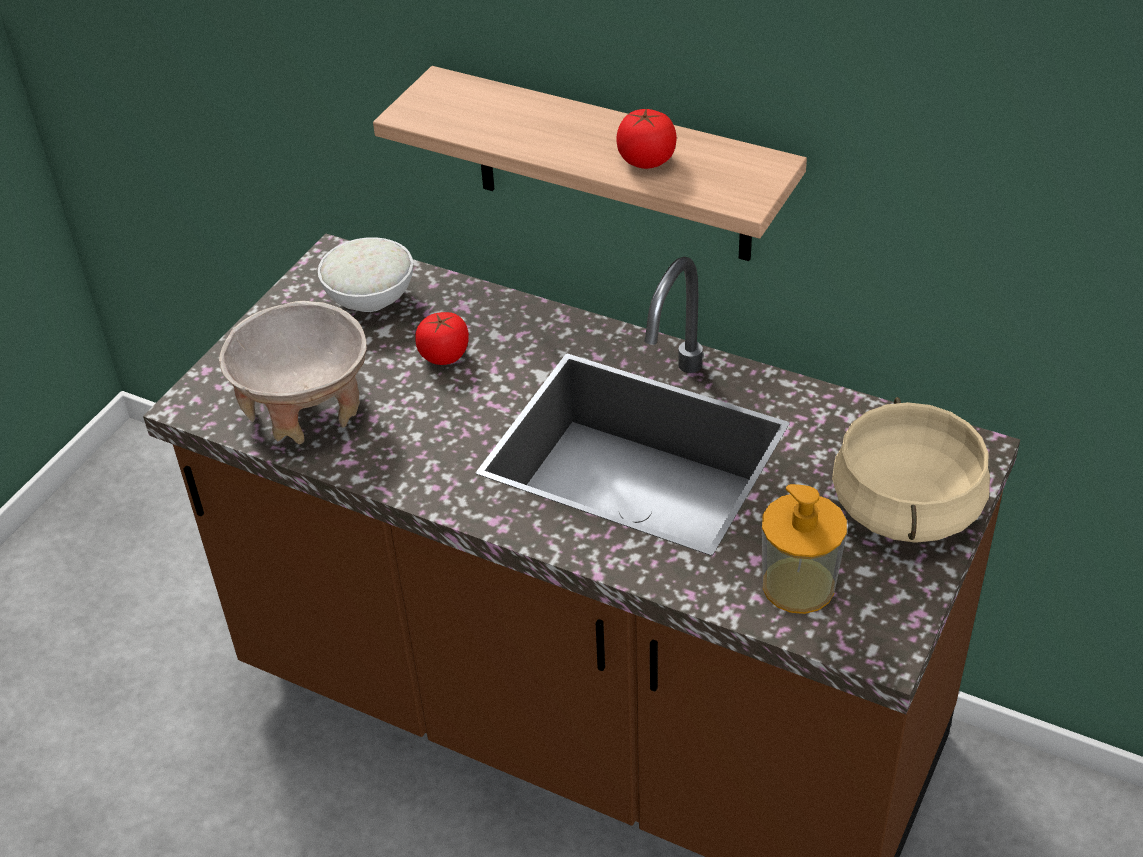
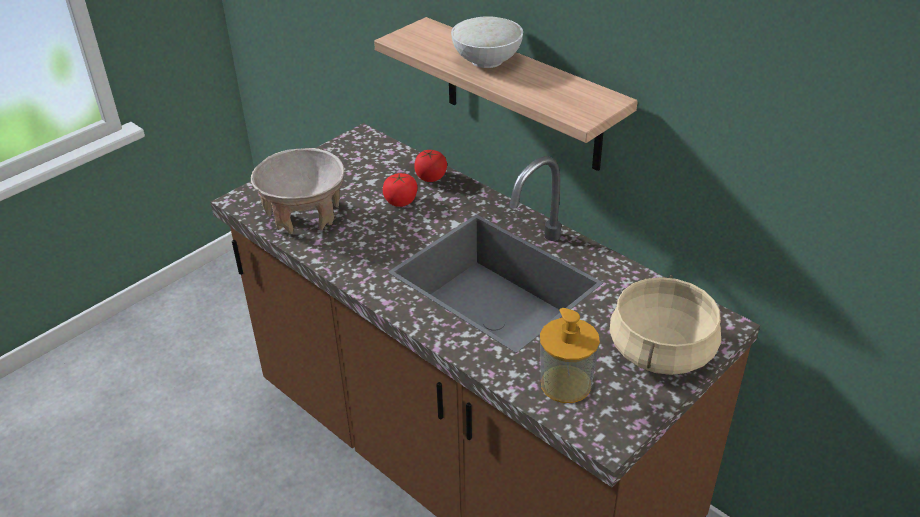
camera: 15 degrees right, 5 degrees down
(371, 297) = (372, 162): white bowl -> white bowl (487, 60)
(646, 160) = (530, 85): tomato -> tomato (431, 177)

